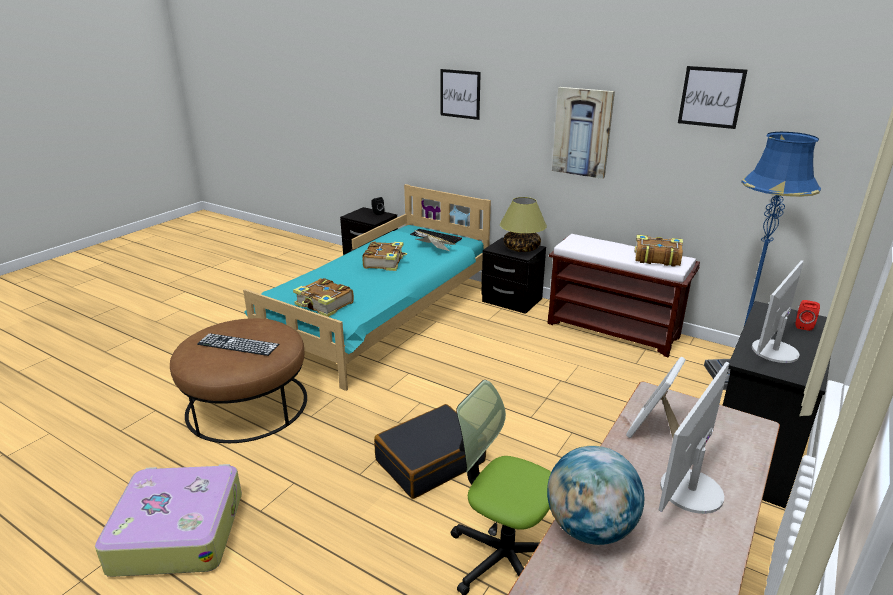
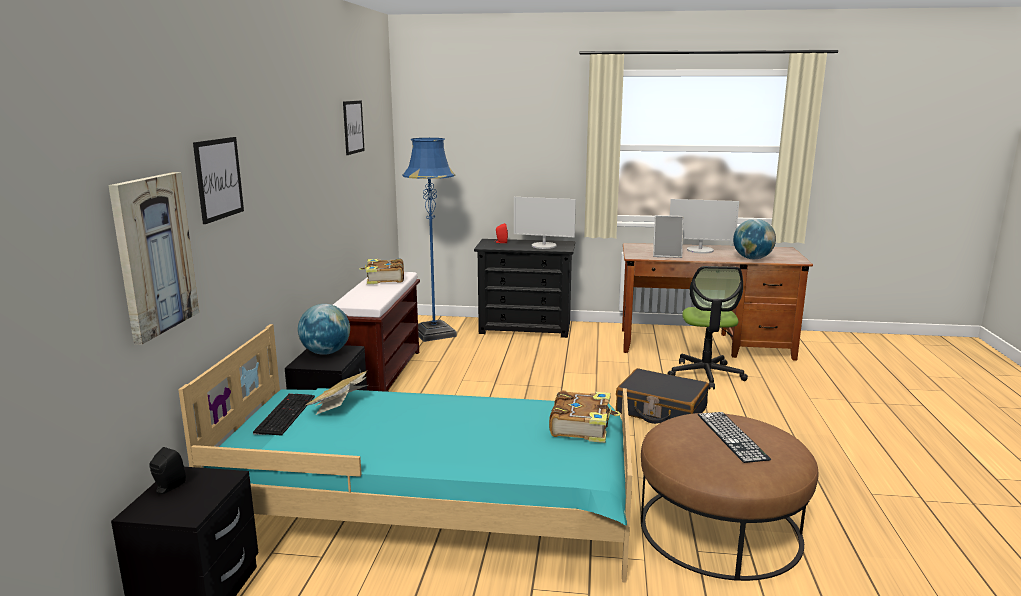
camera: 115 degrees left, 10 degrees down
(178, 531) = (878, 484): suitcase -> none
(385, 262) = (416, 425): book -> none
(522, 248) = (326, 352): table lamp -> globe
(582, 132) = (310, 188): picture -> picture (154, 254)

